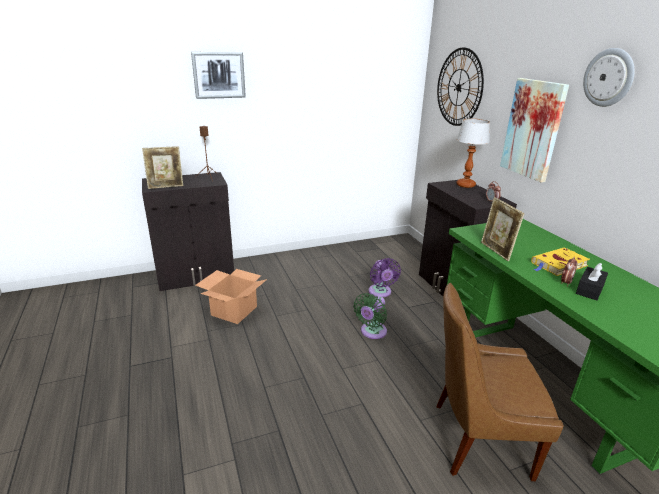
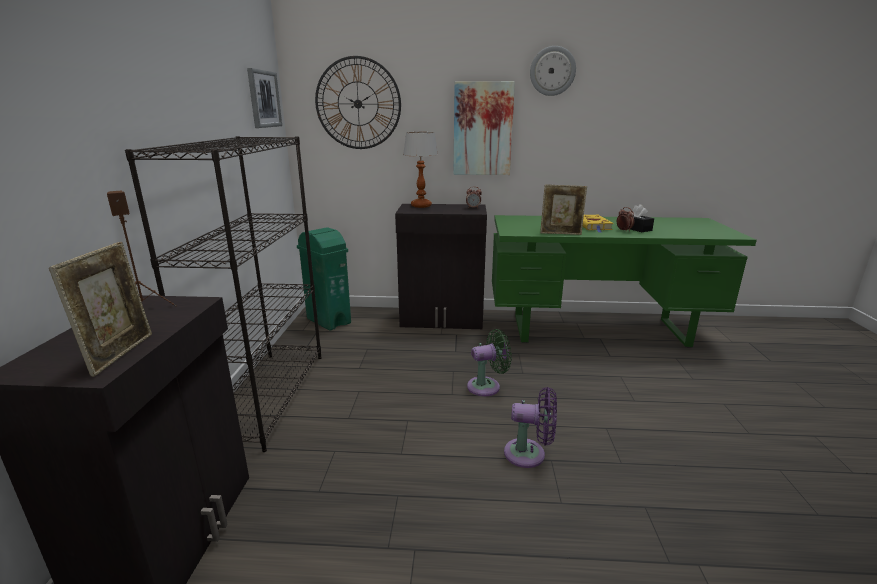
camera: 65 degrees left, 5 degrees down
(219, 75) = (75, 76): picture -> picture (264, 99)
(234, 311) = (353, 498): cardboard box -> none
(298, 259) = (267, 395): none -> black bookcase
(372, 332) = (487, 386): green fan -> green fan turned 75 degrees counterclockwise
(380, 292) = (414, 358): purple fan -> purple fan (529, 454)
(396, 247) = (328, 320): none -> green trash can
(476, 439) = (659, 381): brown chair -> none

